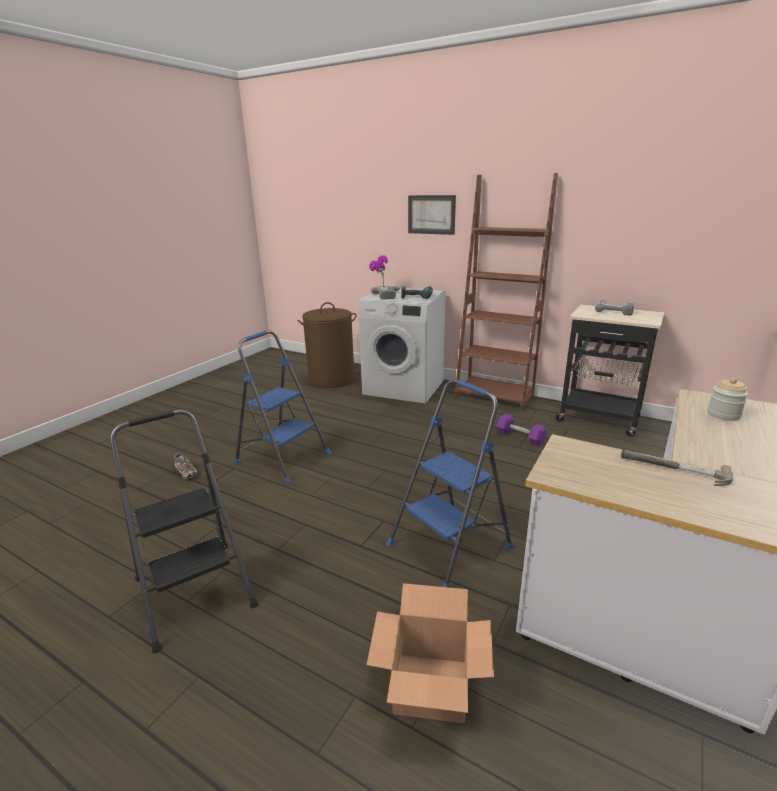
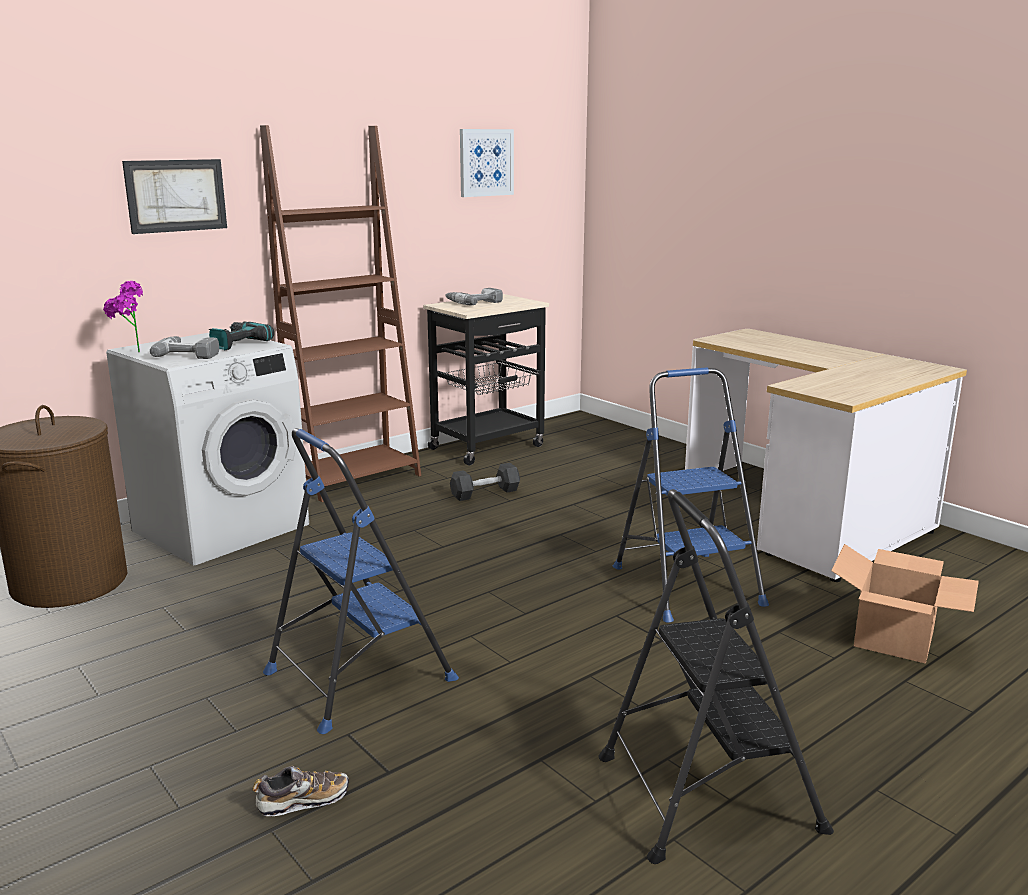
camera: 70 degrees left, 5 degrees down
(520, 437) = (485, 493): purple dumbbell -> black dumbbell
(668, 201) = (486, 162): none -> picture
(674, 471) = (848, 371): hammer -> none
(723, 414) = (754, 342): jar -> none

